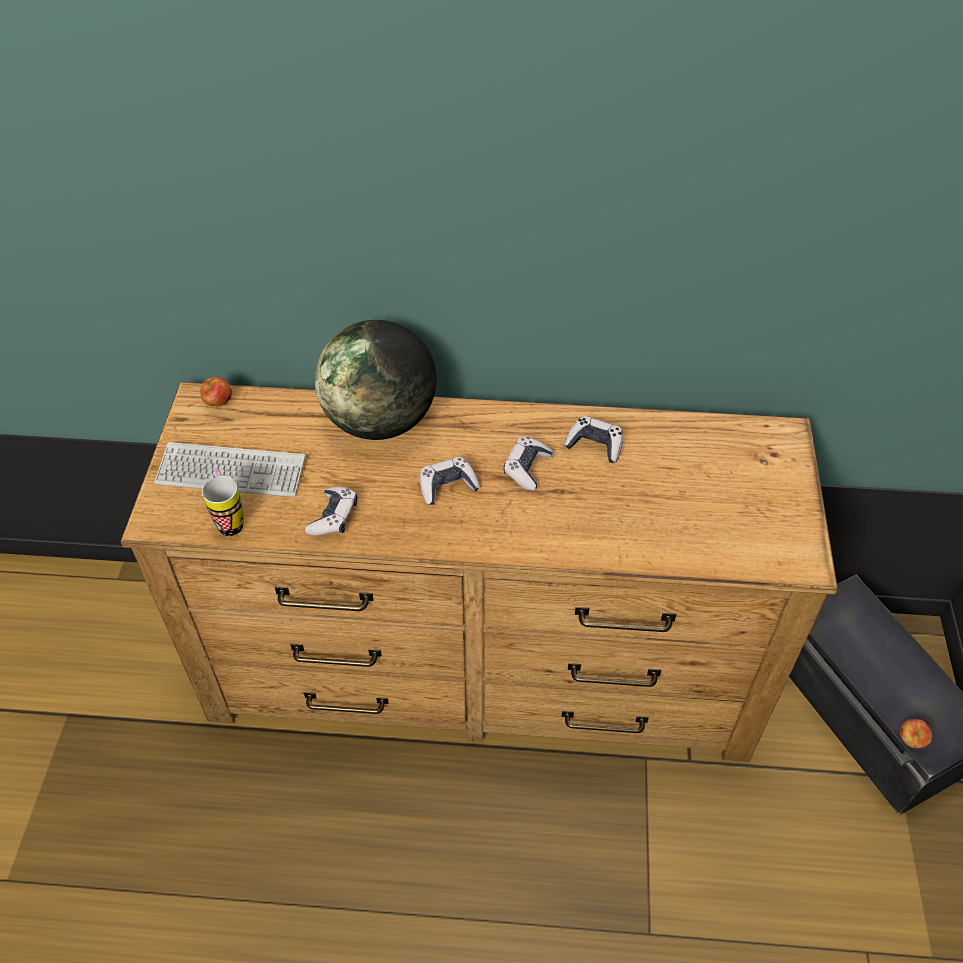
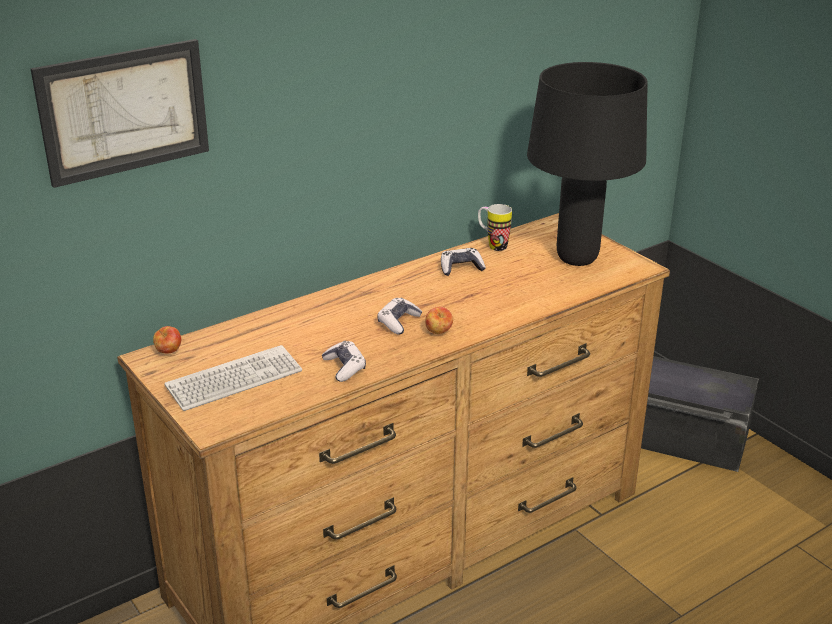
camera: 40 degrees left, 20 degrees down
(171, 150) = (124, 111): none -> picture
(229, 520) = (271, 401): mug -> mug (492, 245)
(380, 421) = (307, 312): globe -> none
(527, 468) = (436, 294): game controller -> none
(742, 505) = (578, 258): none -> black table lamp
(910, 740) = (721, 404): apple -> apple (438, 332)

